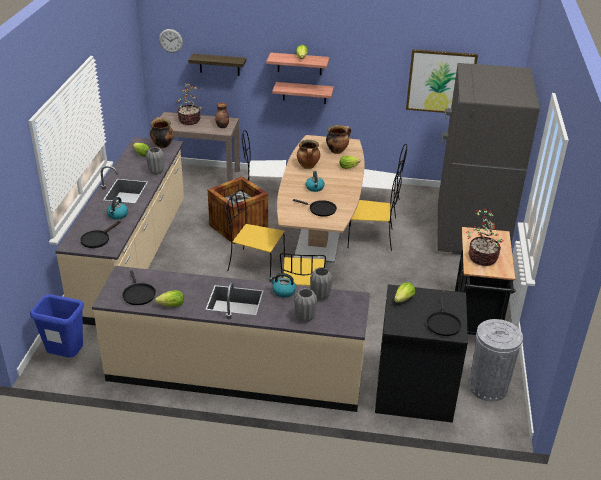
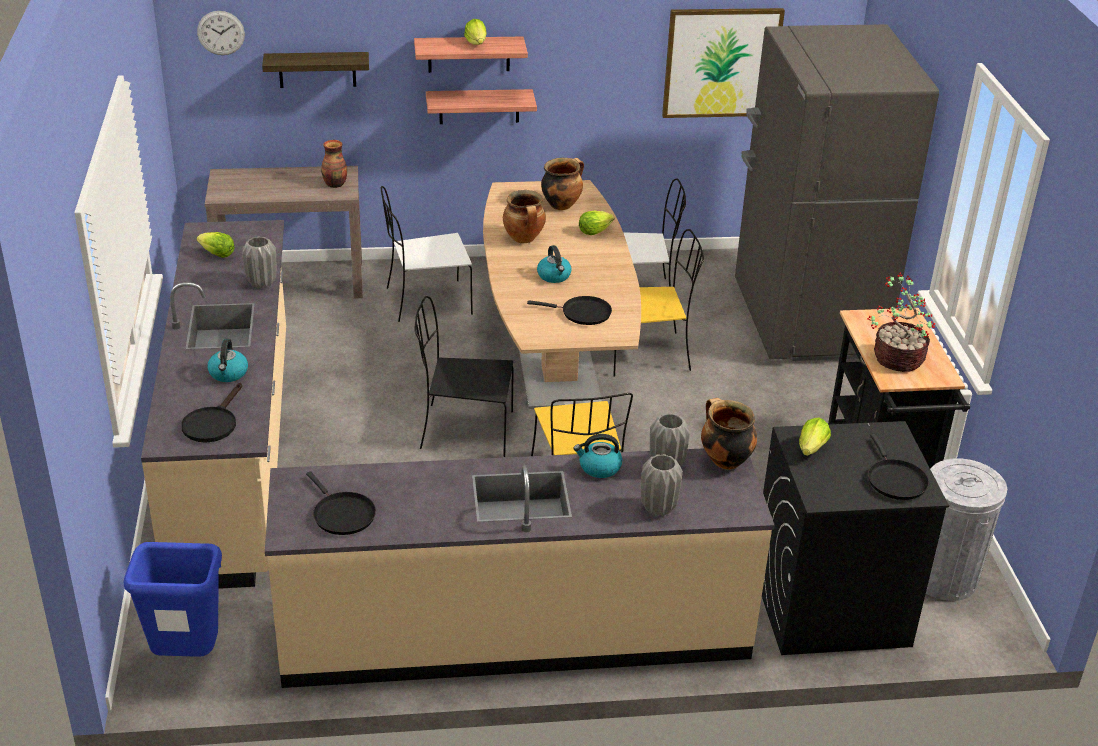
camera: 15 degrees left, 0 degrees up
(162, 145) = (247, 231): cooking pot -> cooking pot (724, 460)
(171, 305) = (413, 524): lettuce -> none
(190, 121) = (269, 180): potted plant -> none
(238, 227) = (405, 366): crate -> none
(254, 265) = (464, 430): yellow chair -> black chair

